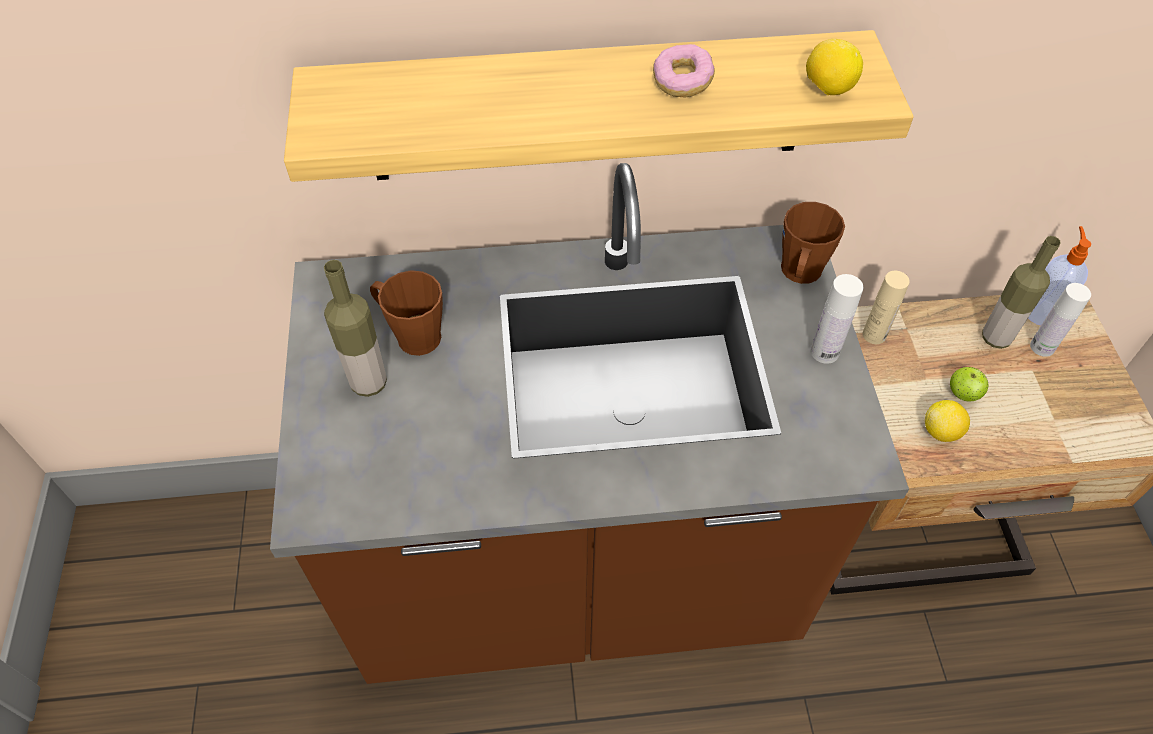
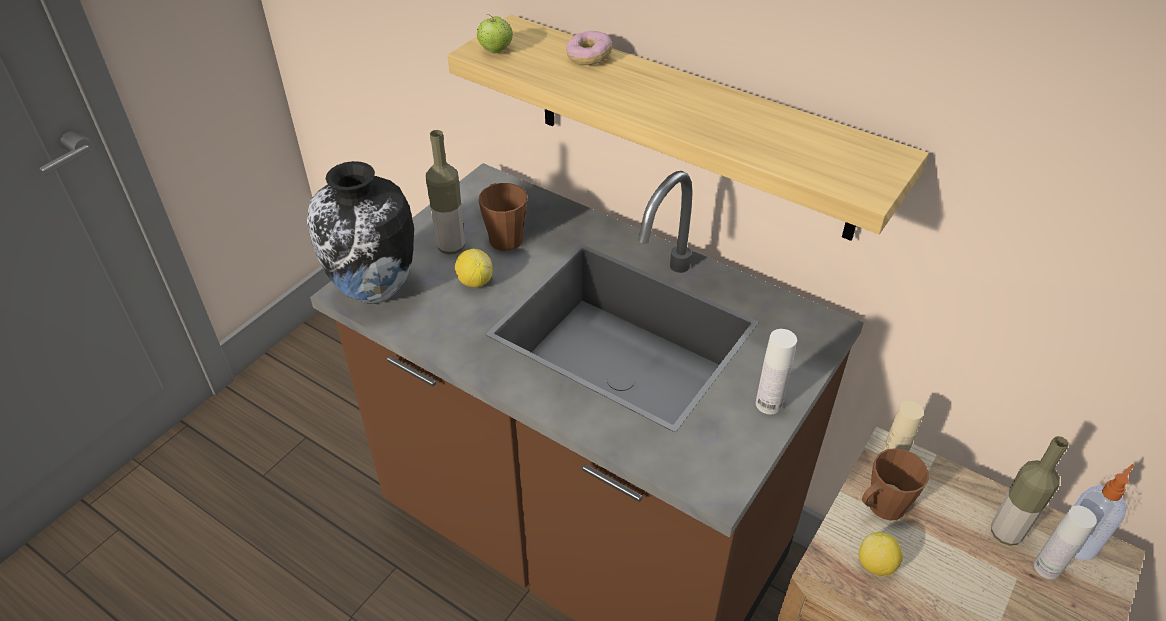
camera: 40 degrees right, 10 degrees down
(341, 490) = (375, 291): none -> vase
(682, 82) = (734, 119): donut -> donut (589, 57)
(799, 274) = (807, 346): brown mug -> brown mug (881, 507)
(827, 89) = (837, 169): lemon -> lemon (475, 281)
(963, 394) = (926, 552): apple -> apple (496, 51)

